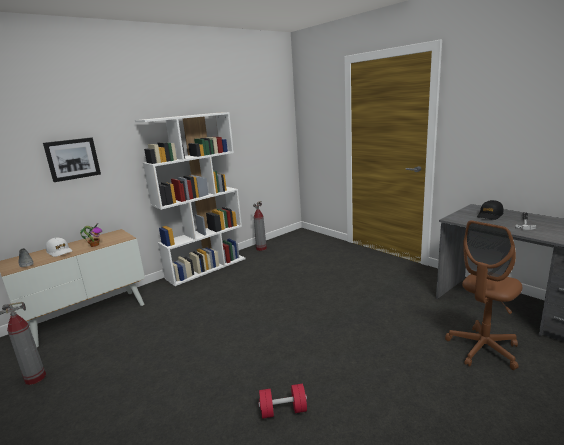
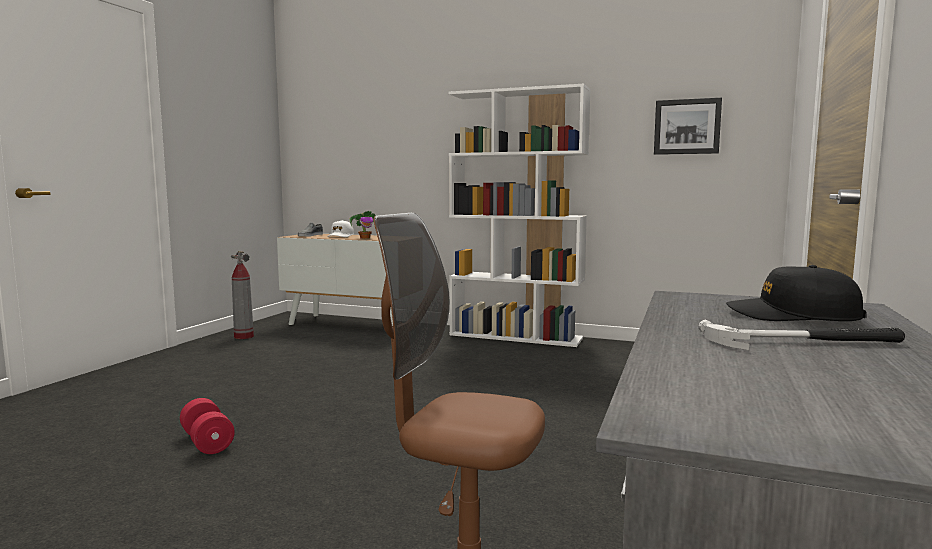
camera: 60 degrees right, 10 degrees down
(72, 159) = (390, 139): picture -> picture (687, 127)
(261, 248) = (627, 347): fire extinguisher -> none

